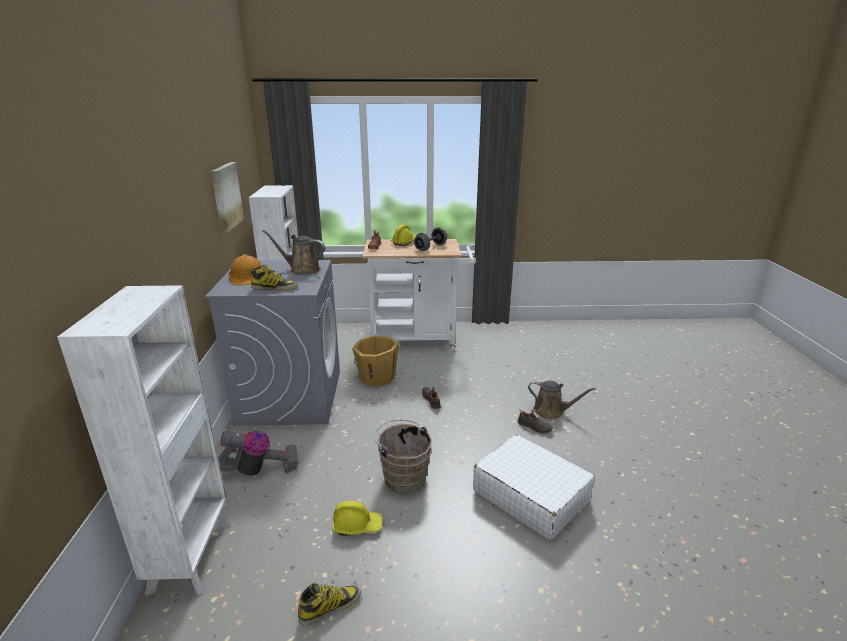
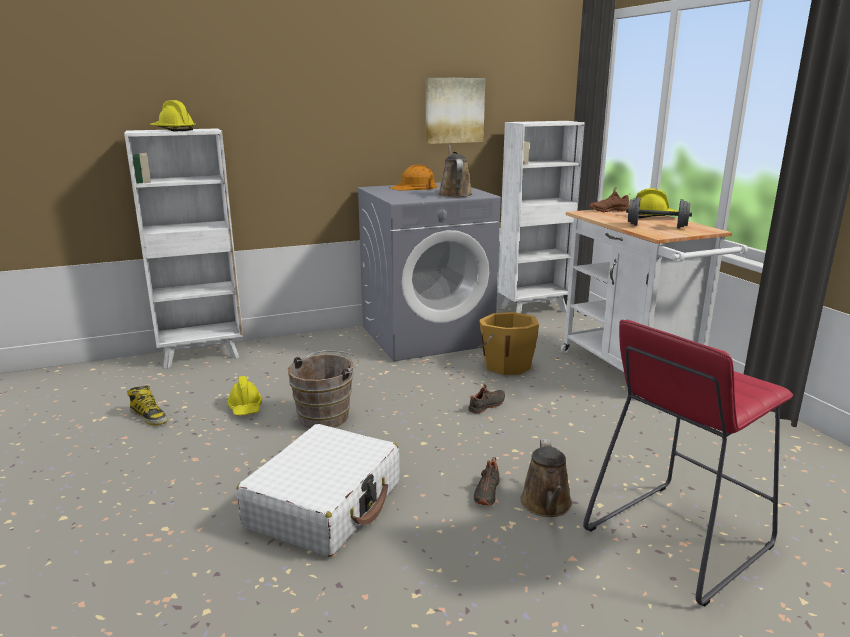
camera: 70 degrees right, 5 degrees down
(126, 307) = (173, 130): none -> yellow hard hat
(258, 470) = (306, 351): vacuum cleaner -> none
(275, 287) = (395, 194): boot -> none
(586, 385) = (677, 539): none -> red stool

